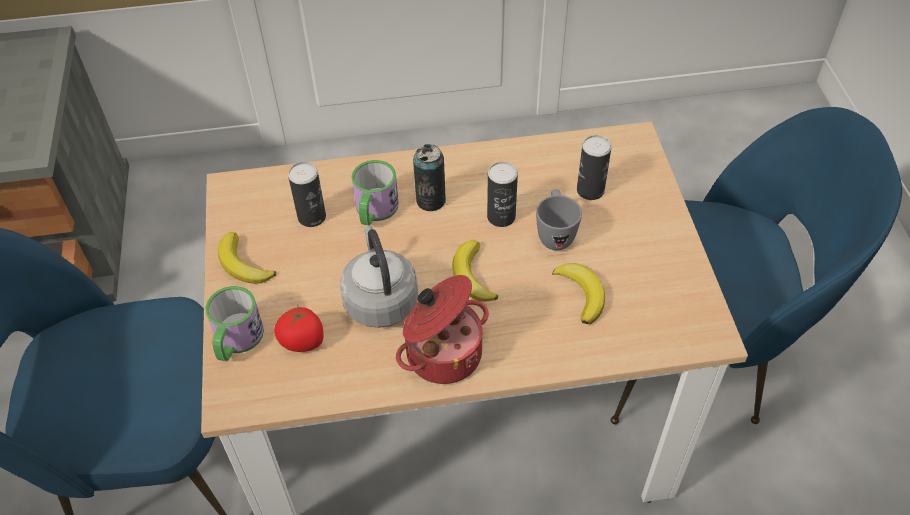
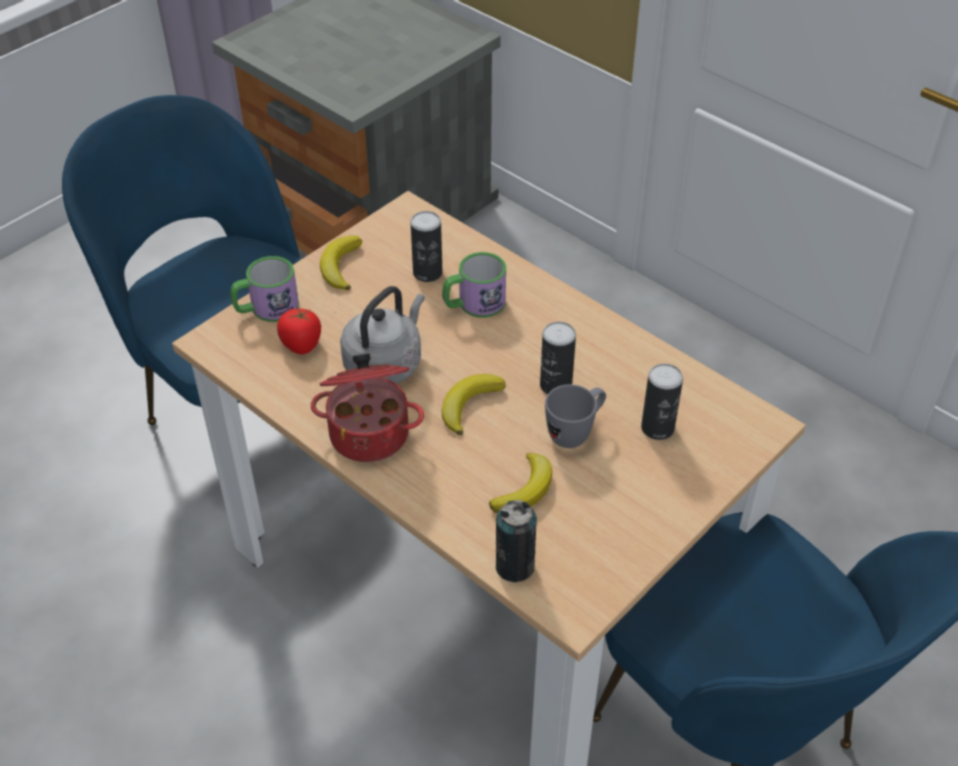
camera: 50 degrees right, 5 degrees down
(430, 200) = (524, 330): can -> can (514, 566)

